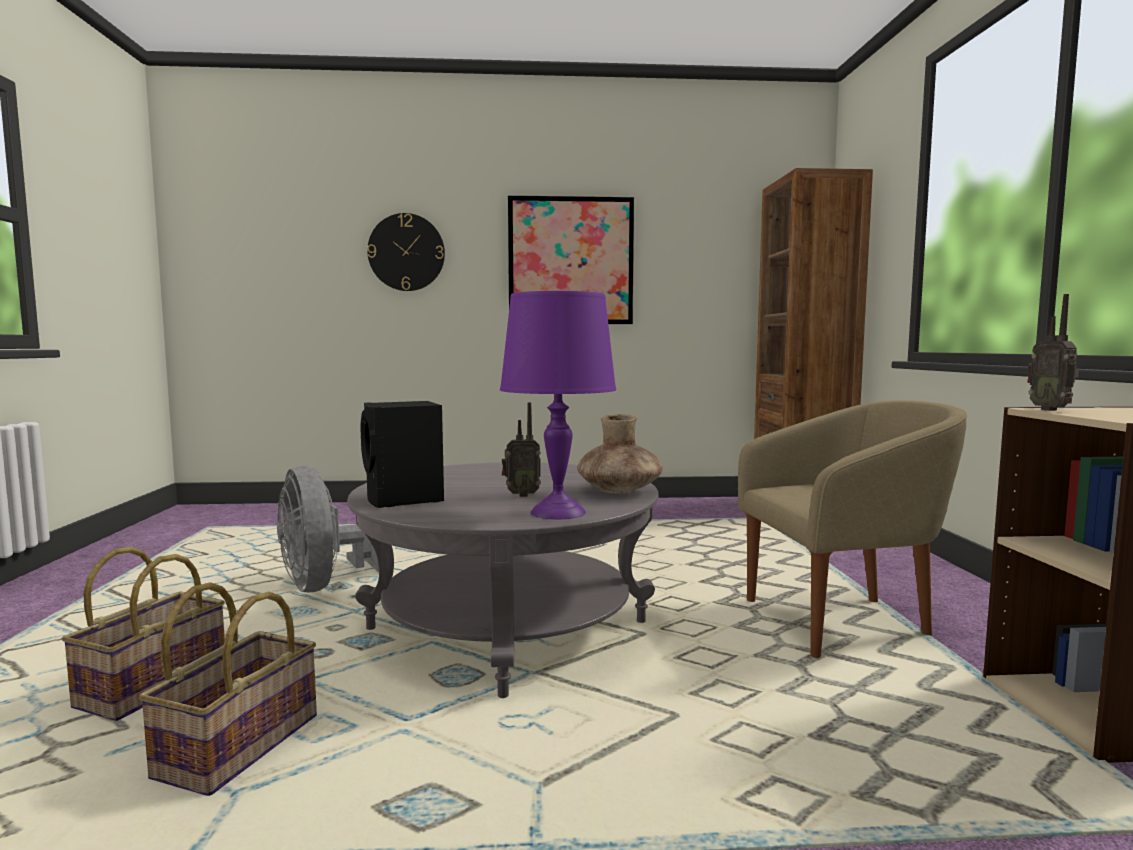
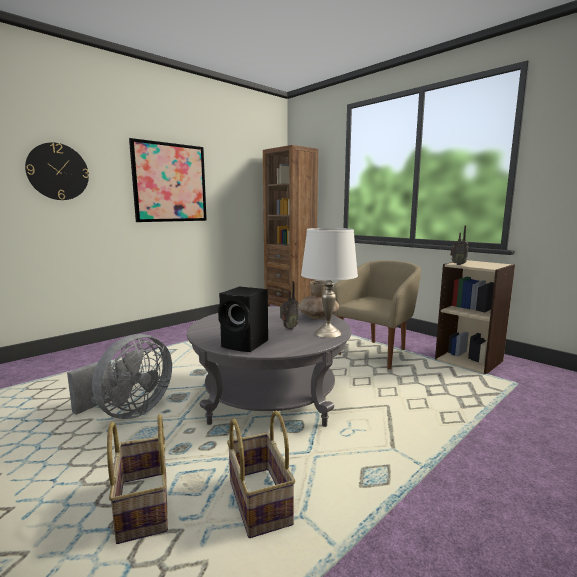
camera: 40 degrees left, 5 degrees up
(325, 584) = (129, 412): grey fan -> grey fan turned 75 degrees counterclockwise
(558, 512) = (328, 333): purple table lamp -> white table lamp

